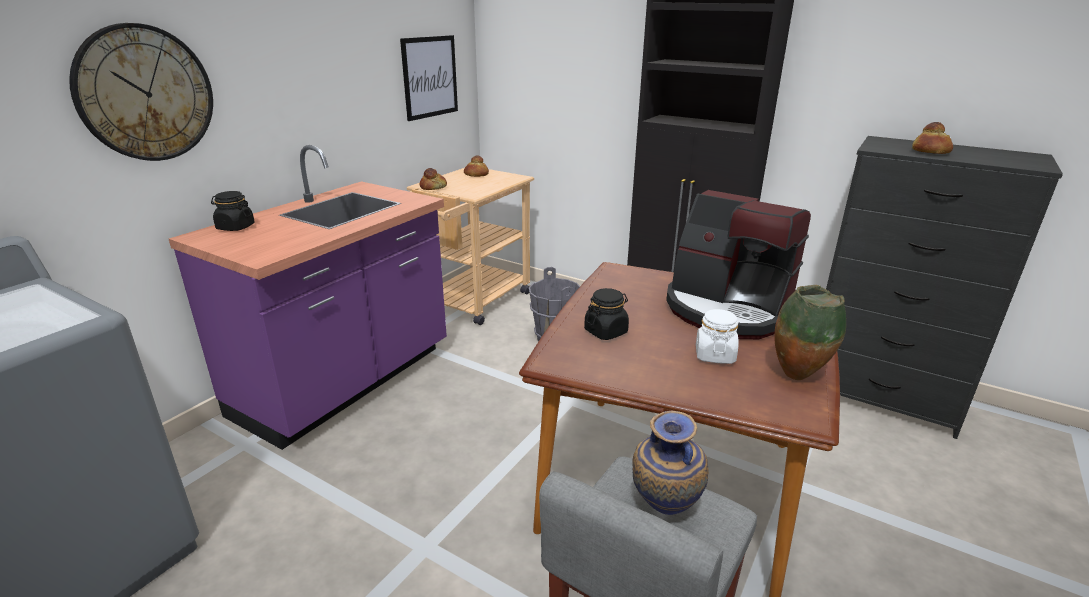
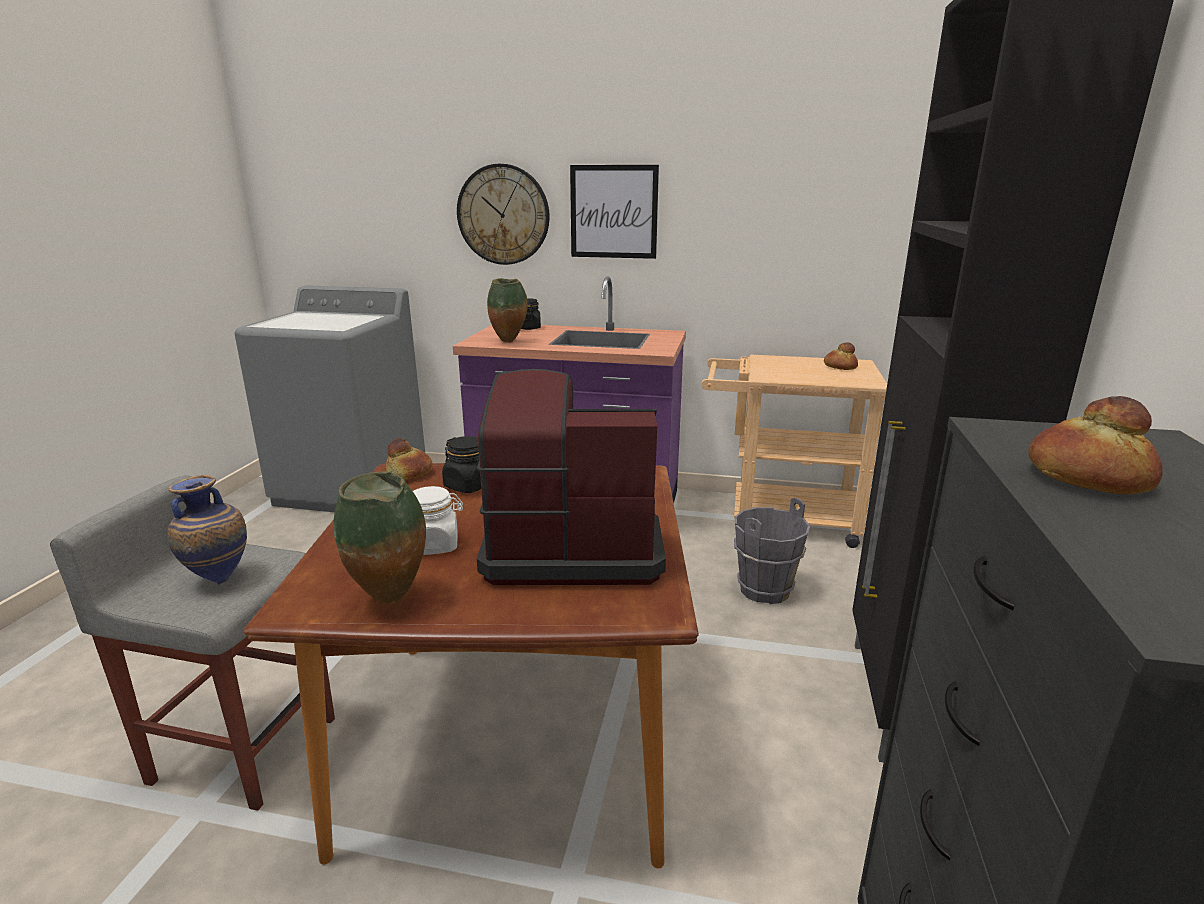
camera: 70 degrees right, 5 degrees down
(289, 242) = (509, 342): none -> vase
(430, 77) = (822, 236): picture -> picture (613, 212)
(433, 187) = (759, 361): bread -> bread (409, 473)
(728, 309) = (571, 547): coffee machine -> coffee machine turned 75 degrees clockwise

